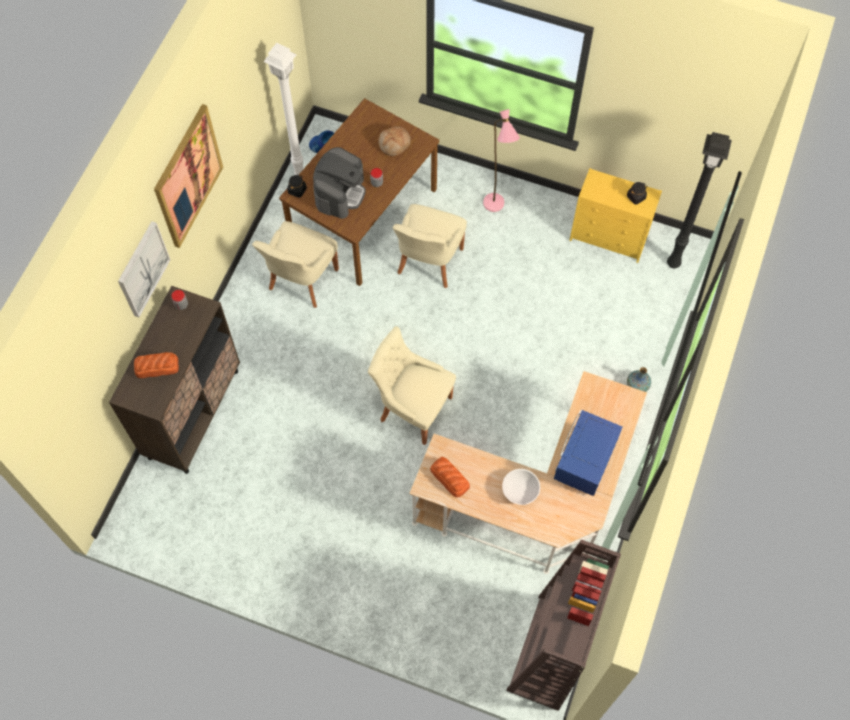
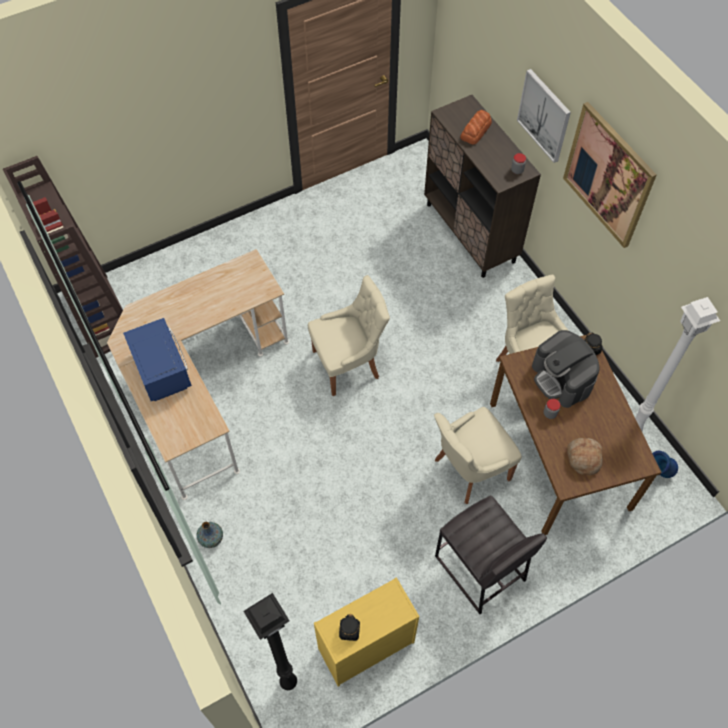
camera: 130 degrees right, 5 degrees down
(428, 263) = (469, 470): beige chair -> beige chair turned 90 degrees counterclockwise
(450, 478) = (240, 279): bread -> none
(496, 209) = (479, 569): pink floor lamp -> grey stool
(520, 491) = (186, 313): white bowl -> none

